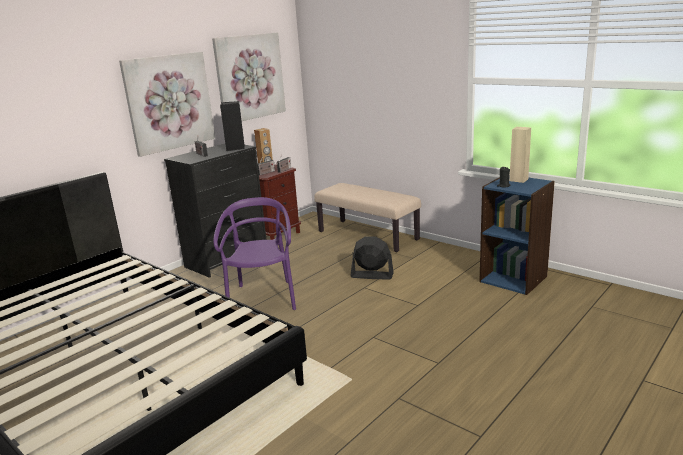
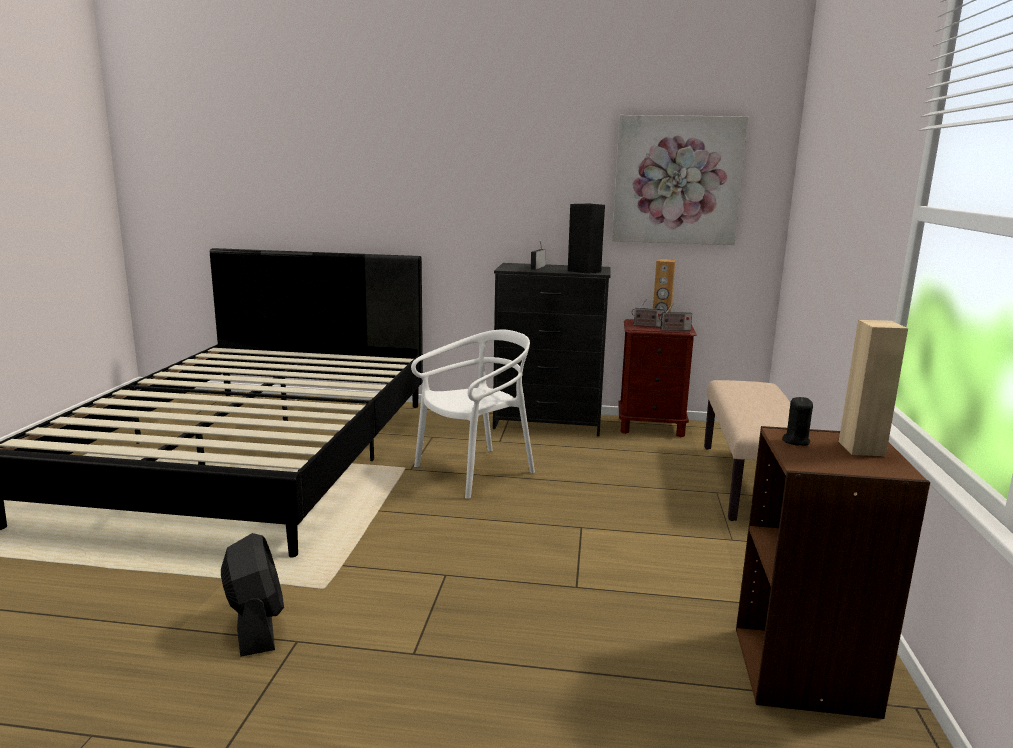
camera: 55 degrees right, 5 degrees down
(169, 102) = (532, 193): picture -> none
(263, 298) = (475, 472): purple chair -> white chair
(371, 275) = (625, 522): black fan -> black fan (256, 625)
(513, 278) = (805, 671): blue bookcase -> brown bookcase

